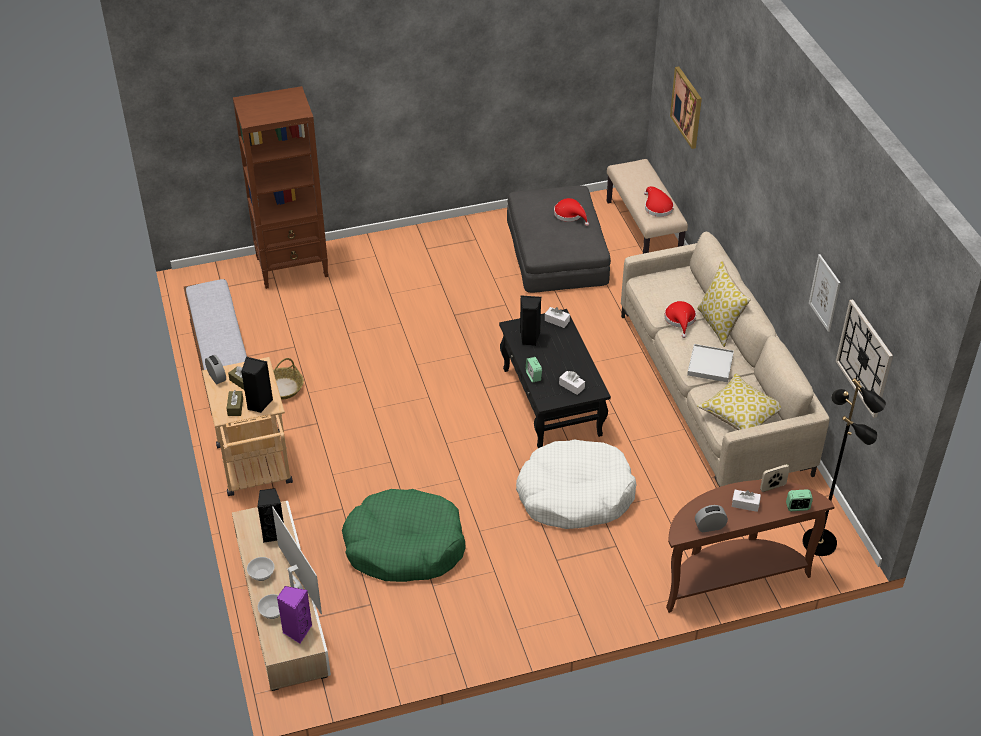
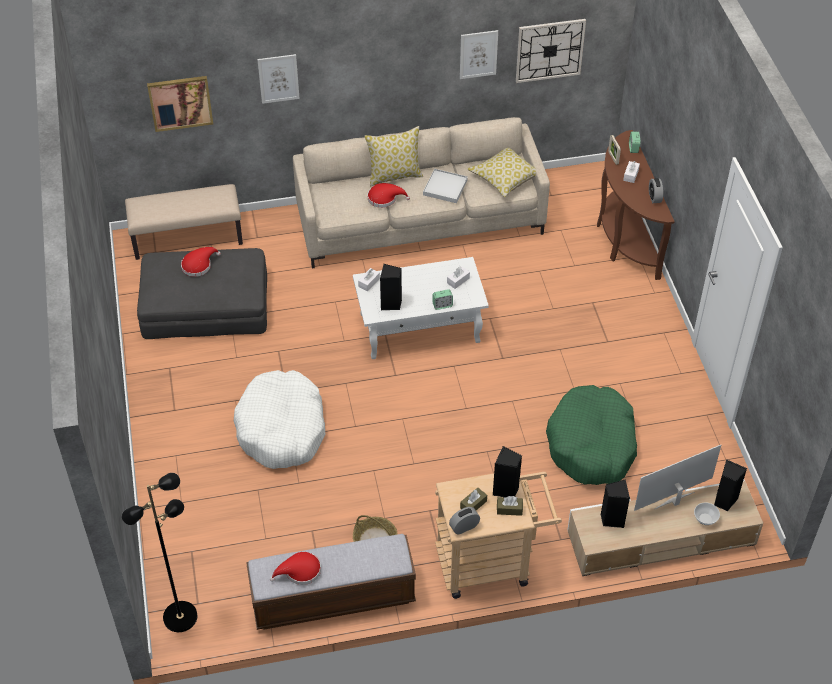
camera: 85 degrees left, 5 degrees up
(262, 575) = (662, 528): bowl -> none
(293, 267) = (178, 533): brown bookcase -> none
(296, 630) = (724, 501): purple speaker -> black speaker
(552, 402) = (420, 328): black coffee table -> white coffee table
(574, 495) = (535, 323): white dog bed -> white dog bed (282, 429)
(657, 207) = (210, 198): red hat -> red hat (300, 571)
(728, 152) = (278, 78): none -> picture
(820, 542) = (590, 185): black floor lamp -> black floor lamp (180, 616)

